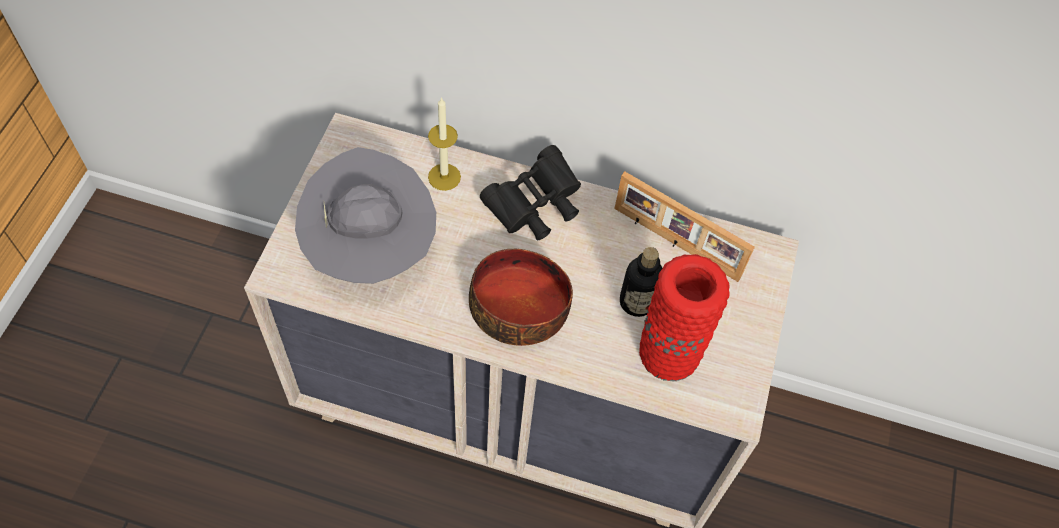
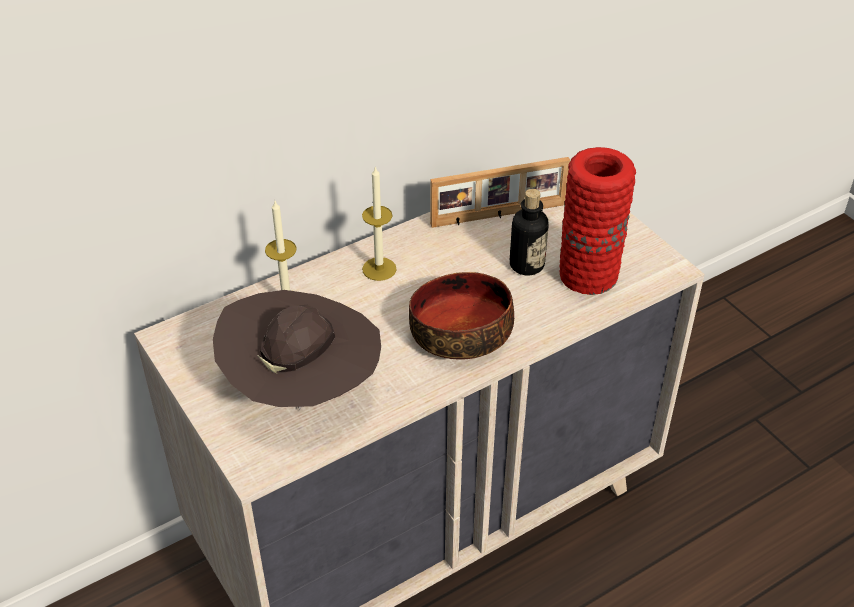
camera: 45 degrees left, 15 degrees down
(371, 249) = (303, 389): grey hat -> brown hat
(534, 207) = (379, 269): black binoculars -> candle

